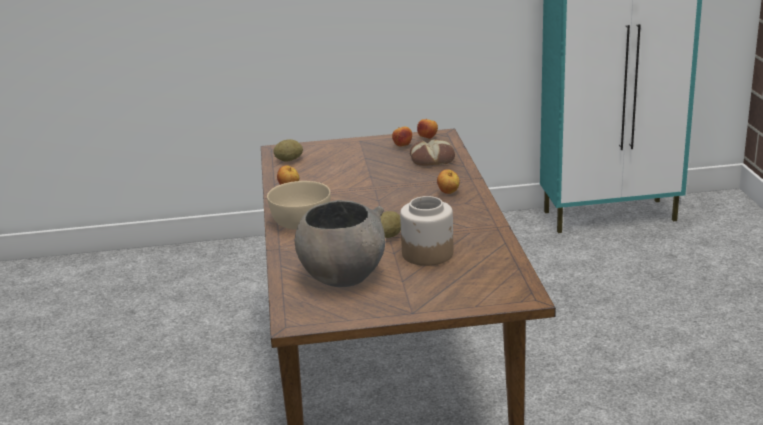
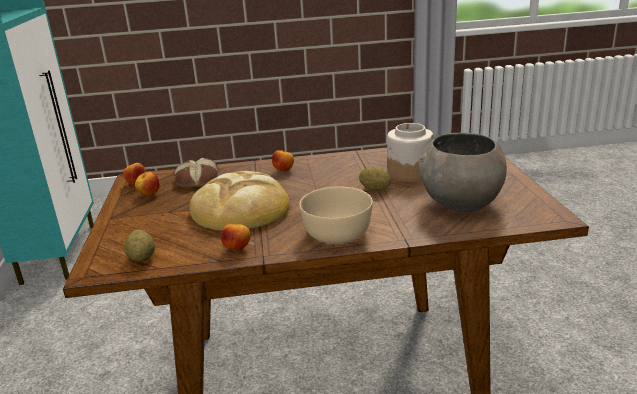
camera: 90 degrees left, 0 degrees up
(363, 182) = (241, 208): none -> bread

